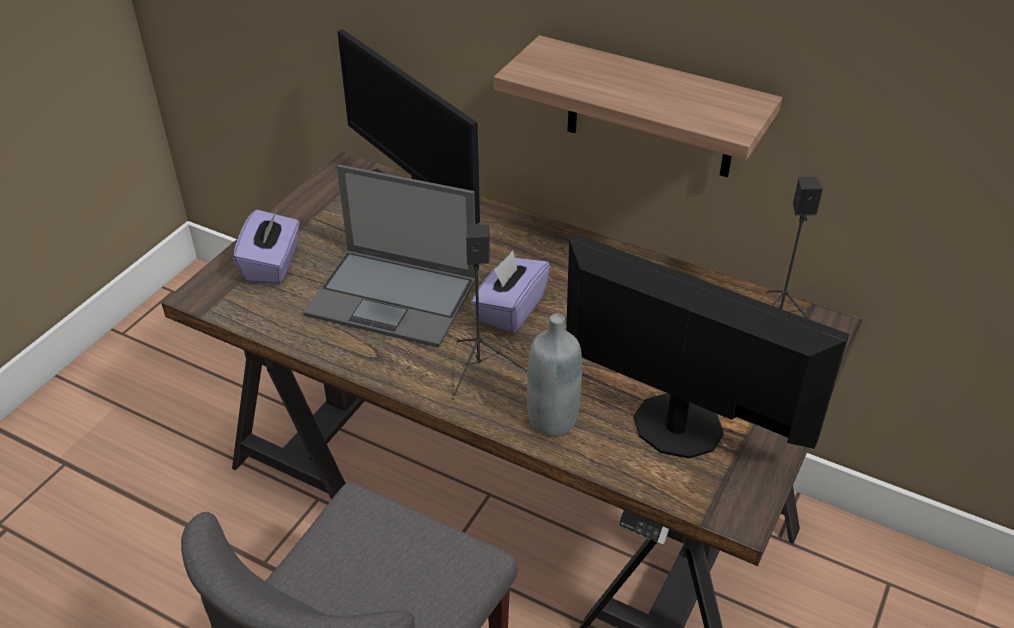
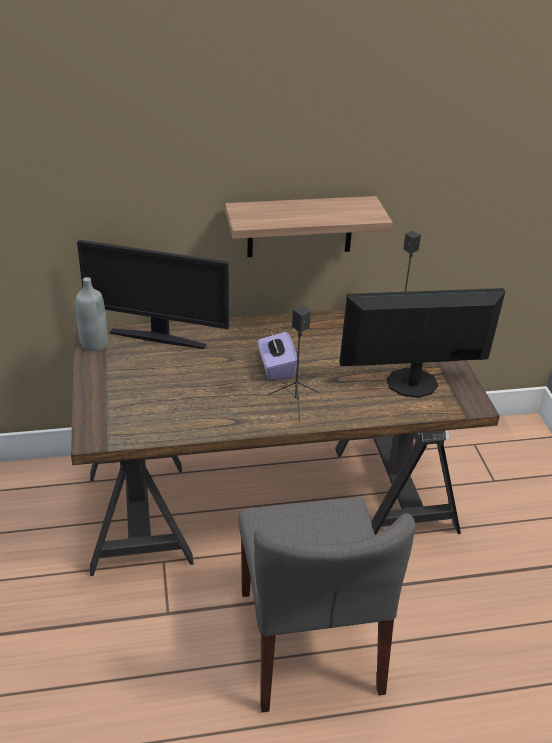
camera: 40 degrees left, 5 degrees down
(272, 265) = (115, 404): purple tissue box -> none
(394, 297) = (208, 389): laptop -> none
(552, 420) = (356, 407): grey bottle -> grey bottle (94, 344)

